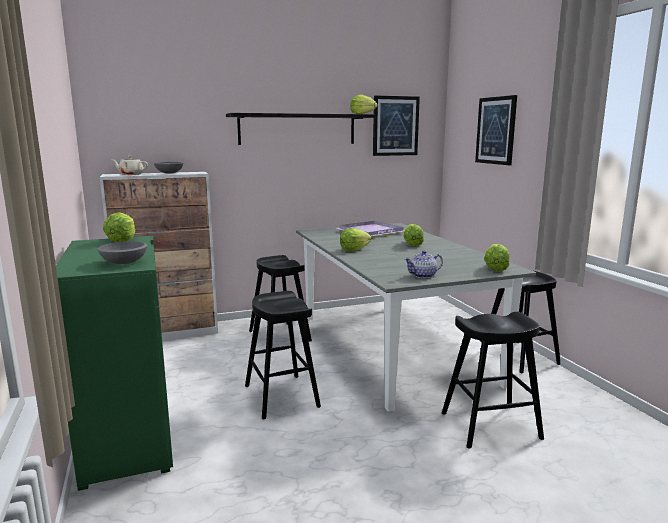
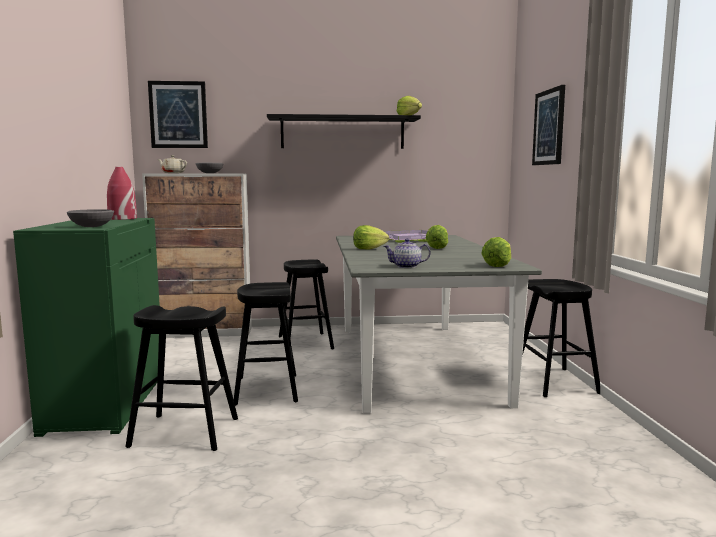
camera: 15 degrees right, 5 degrees down
(122, 240) = (122, 218): lettuce -> red vase
(395, 126) = (452, 130): picture -> picture (178, 115)
(490, 425) = (467, 438): black stool -> black stool (185, 432)

